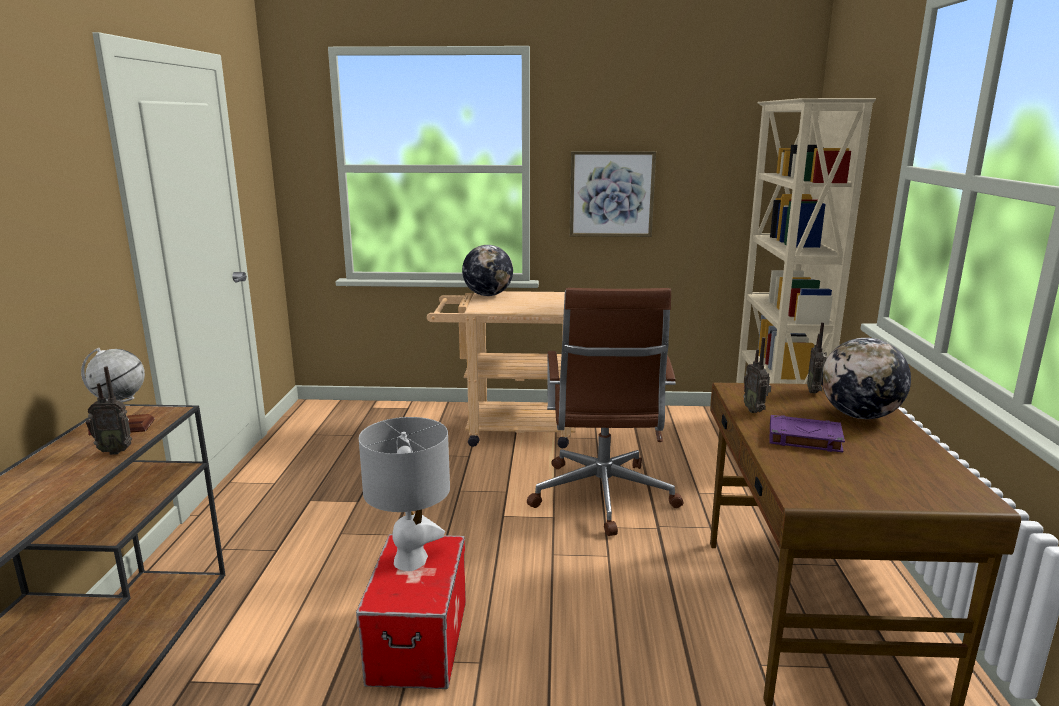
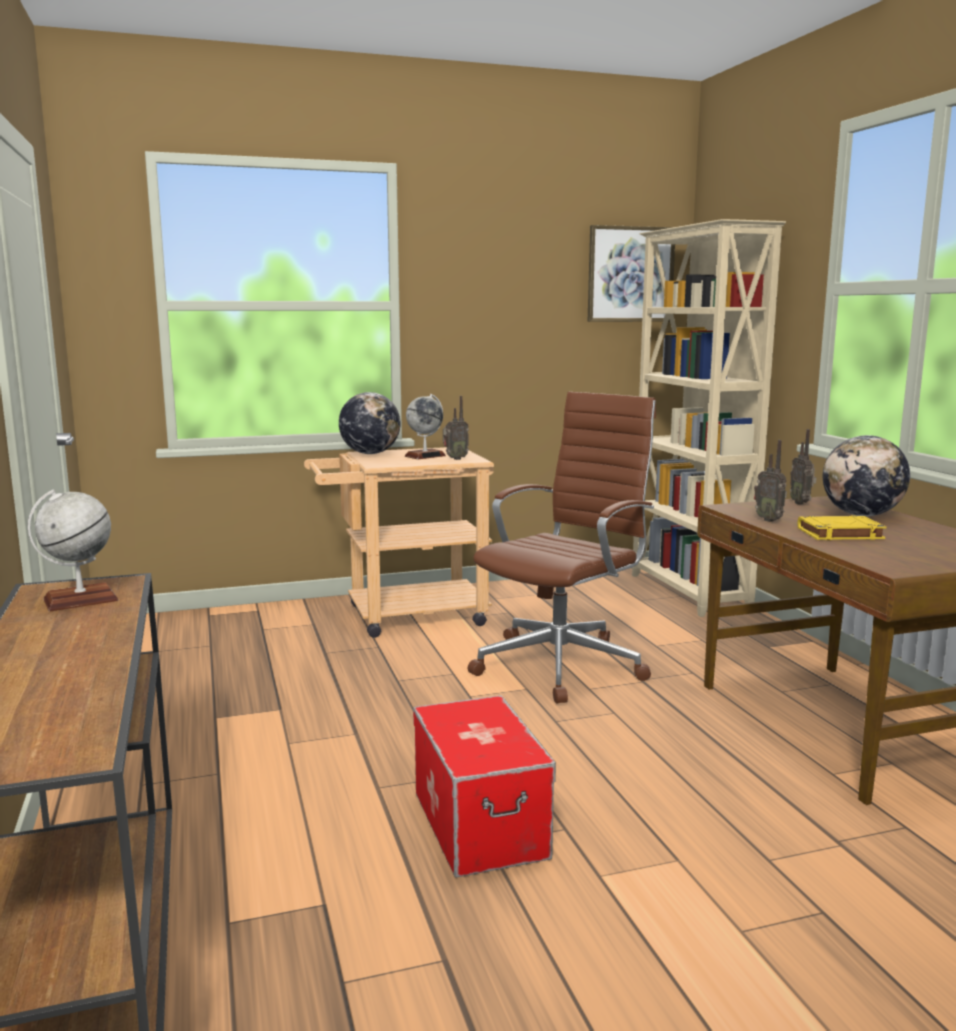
camera: 20 degrees left, 5 degrees down
(115, 451) = (108, 621): radio -> radio (454, 459)
(411, 560) = (466, 725): grey table lamp -> none
(529, 301) = (425, 456): none -> globe
(602, 498) = (563, 664): brown office chair -> brown office chair turned 120 degrees counterclockwise
(611, 194) = (491, 334): picture -> picture (630, 274)
(803, 438) = (839, 534): purple book -> yellow book

